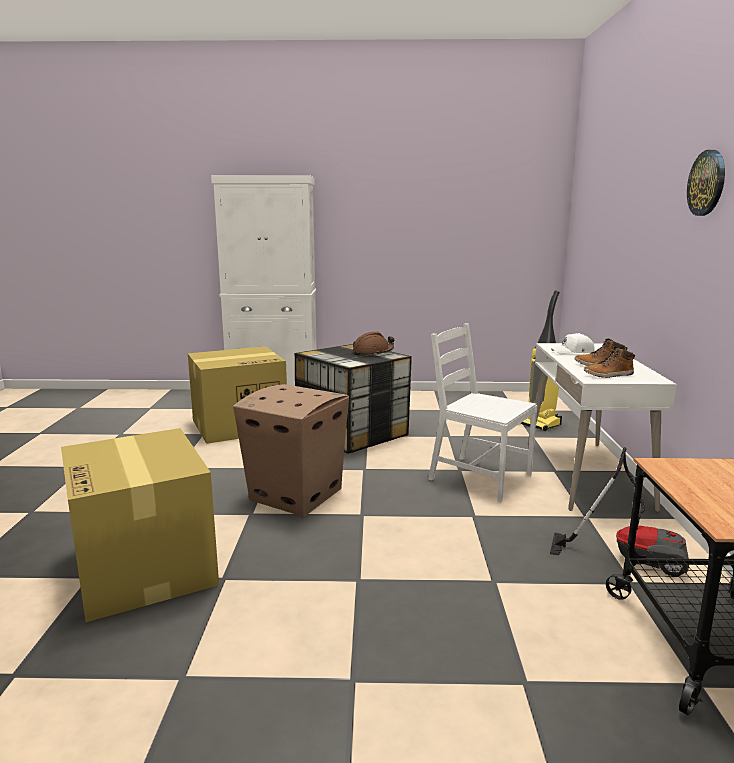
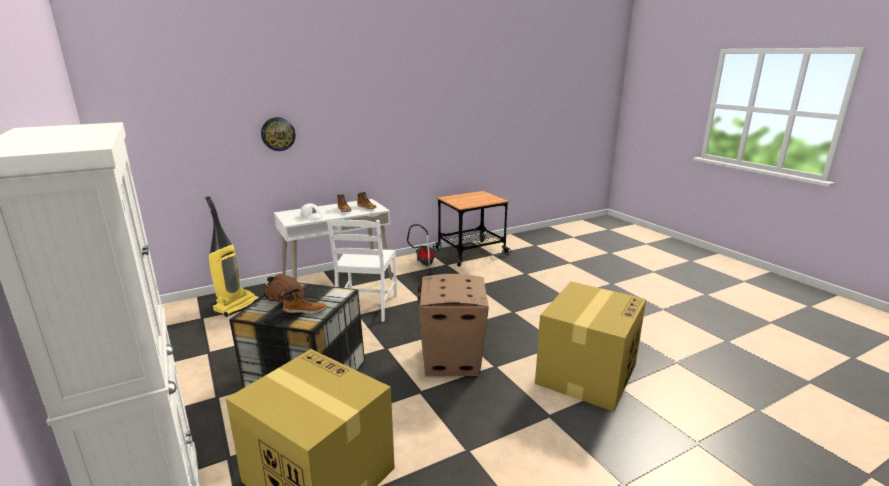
camera: 120 degrees left, 5 degrees up
(332, 354) = (305, 310): none -> boot
(707, 183) = (355, 100): wall clock -> wall clock (278, 134)

